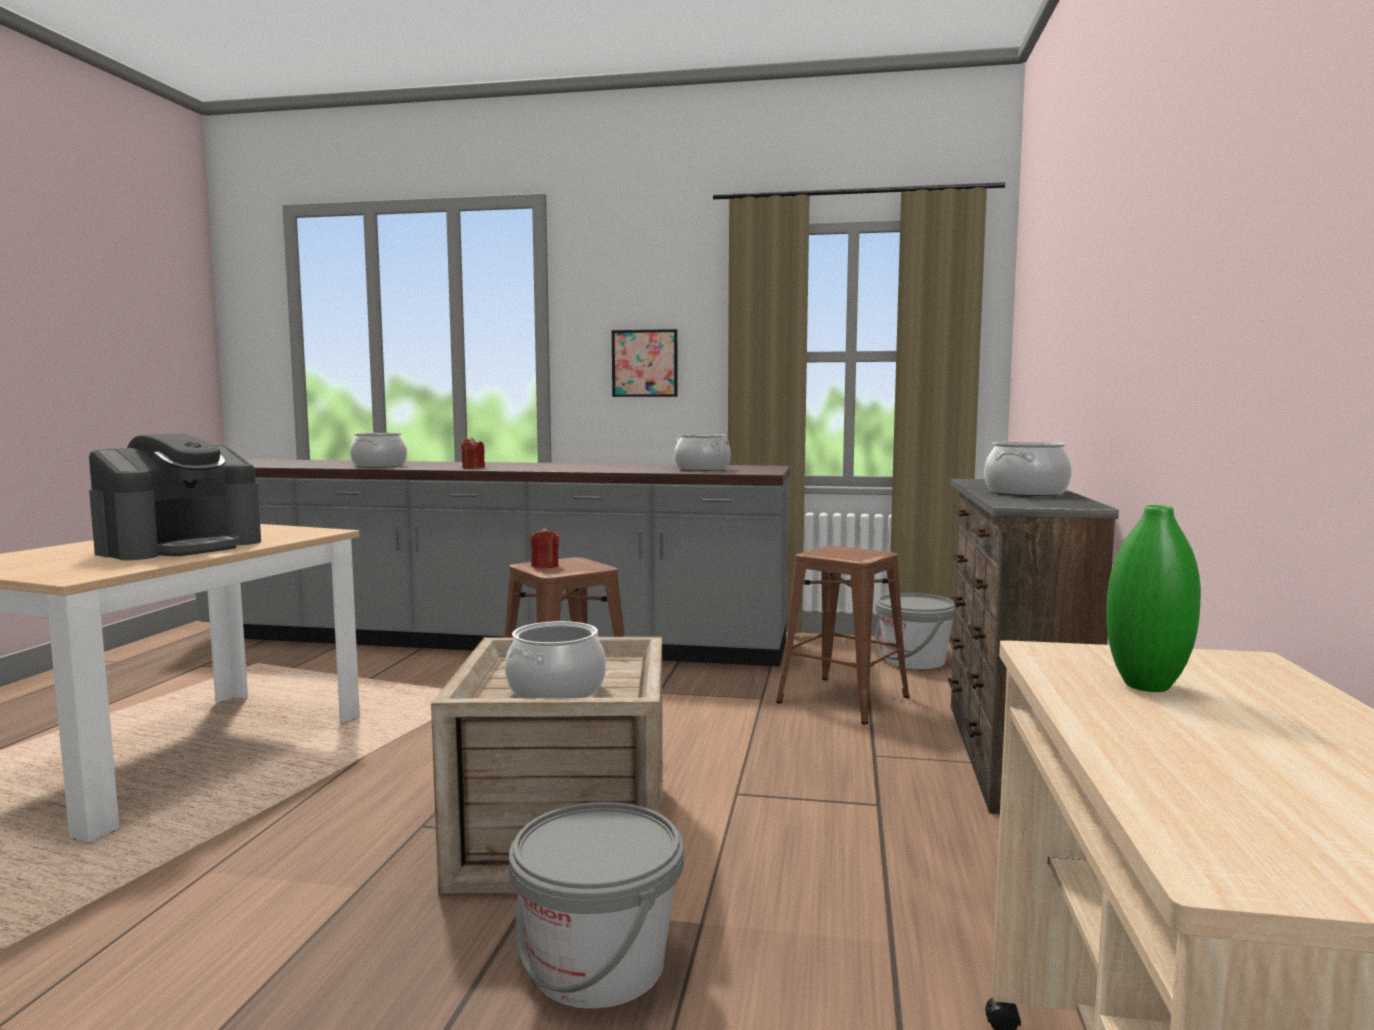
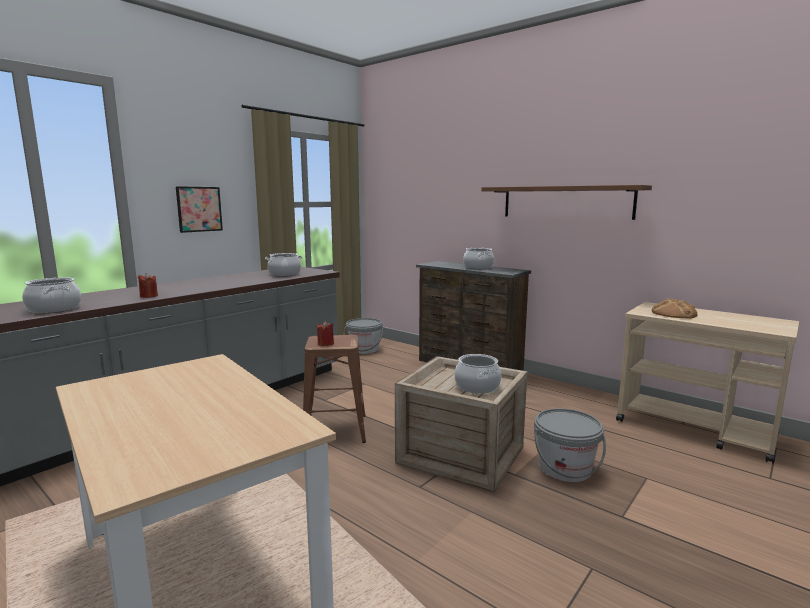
camera: 60 degrees left, 5 degrees up
(181, 547) = (203, 400): coffee machine -> none
(844, 699) = (387, 371): brown stool -> none
(1146, 686) = (673, 313): green vase -> bread
(1184, 292) = (565, 202): none -> brown shelf

